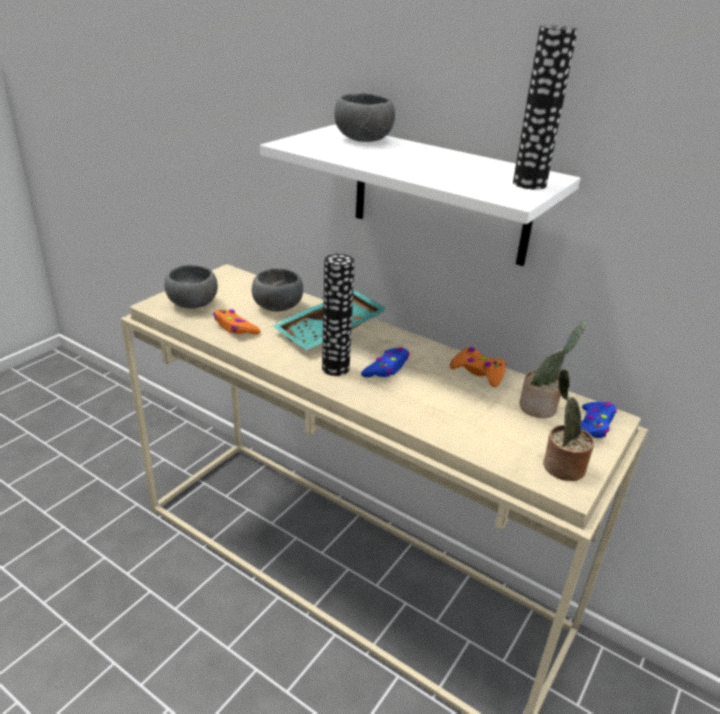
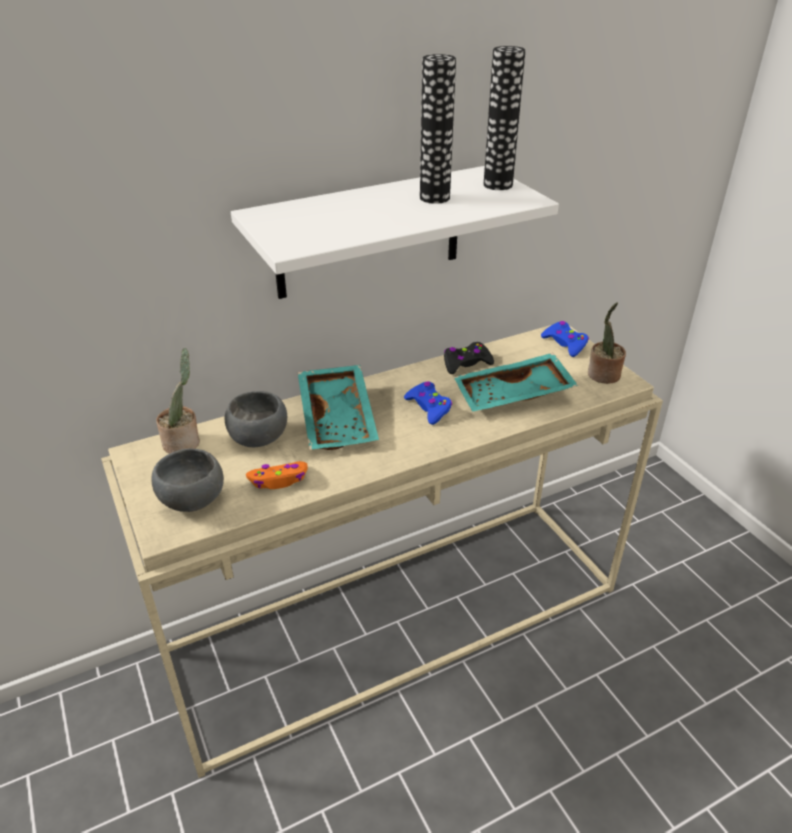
camera: 60 degrees left, 5 degrees up
(335, 368) = (407, 436): vase -> vase (434, 198)
(362, 140) = (310, 211): grey bowl -> none
(453, 412) = (513, 396): none -> turquoise tray
(478, 372) = (466, 363): orange game controller -> black game controller
(540, 408) = (531, 355): potted plant -> potted plant (184, 442)

